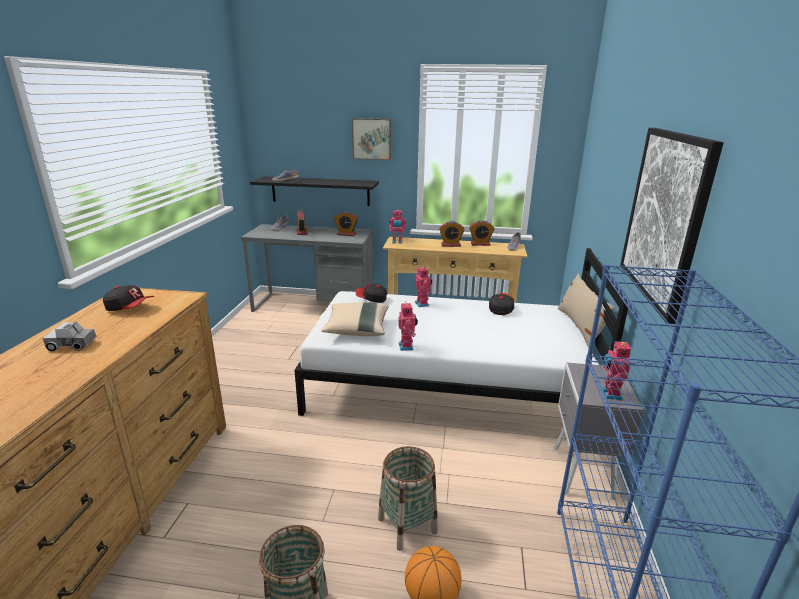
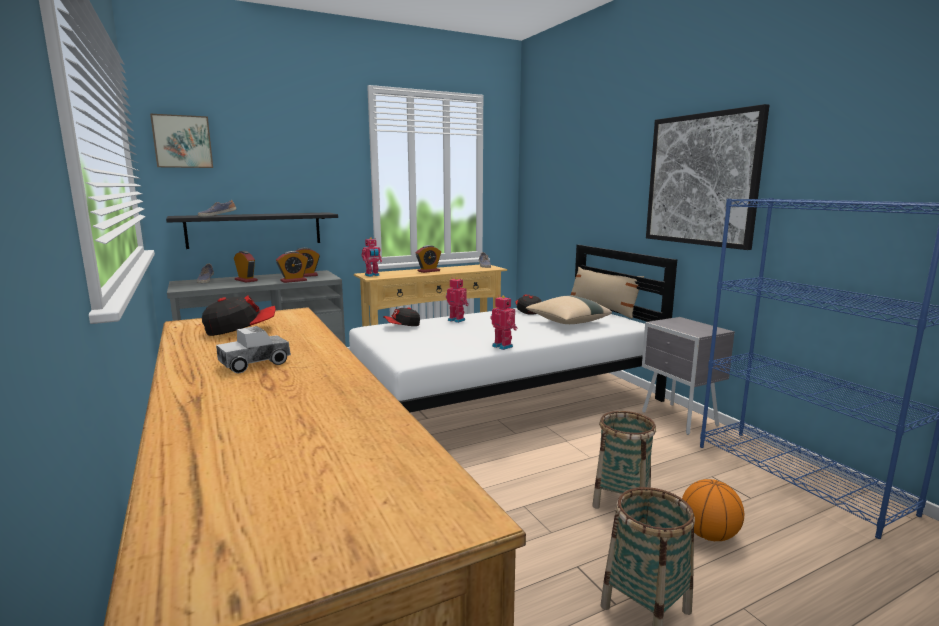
camera: 35 degrees left, 10 degrees down
(357, 330) = (433, 347): beige pillow -> beige pillow (567, 322)
(372, 139) = (318, 164): picture -> picture (182, 141)
(480, 244) = (453, 267): alarm clock -> alarm clock (293, 280)
(610, 394) = (703, 329): toy robot -> none

